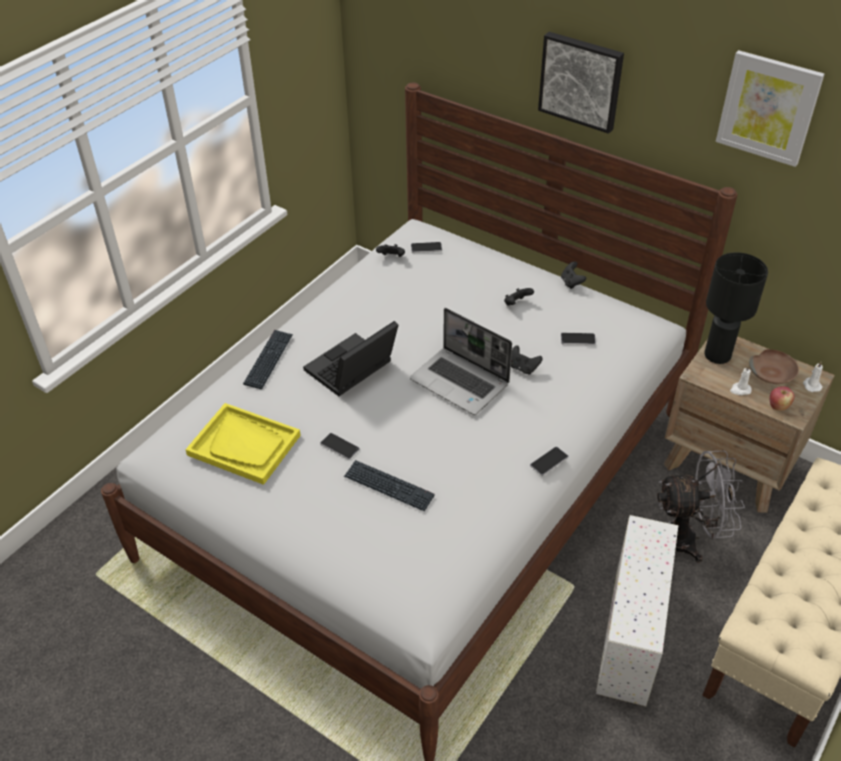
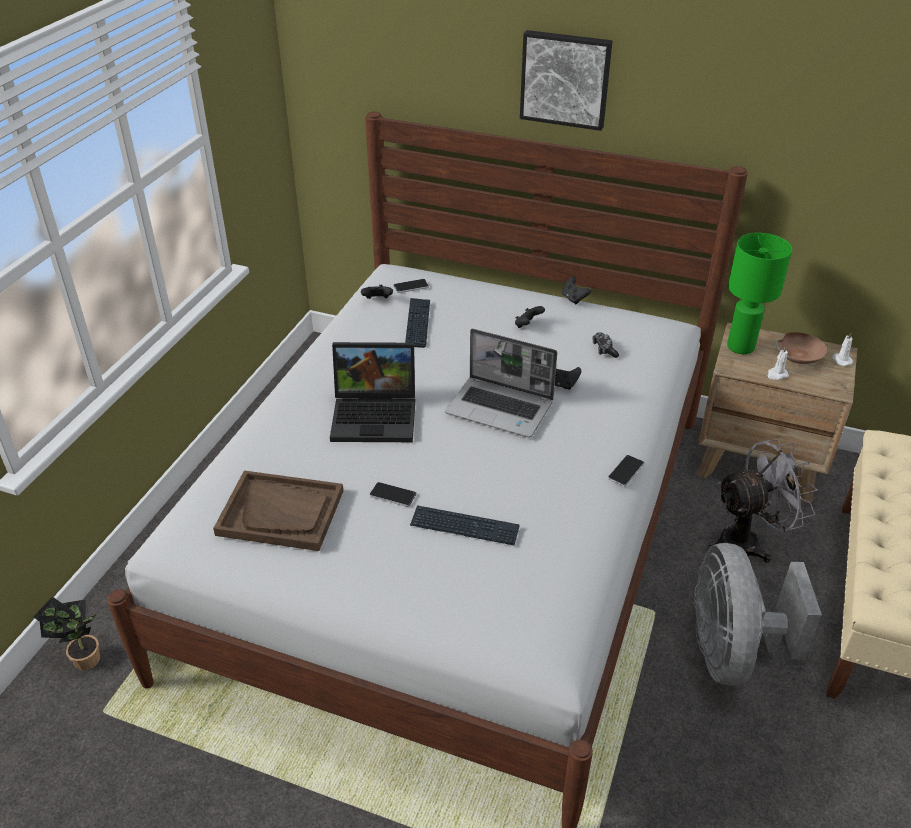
camera: 15 degrees left, 5 degrees down
(91, 528) = (83, 659): none -> potted plant
(244, 445) = (281, 512): yellow tray -> brown tray
(269, 360) = (277, 419): keyboard -> keyboard (418, 323)
(351, 371) = (377, 415): laptop -> laptop turned 120 degrees counterclockwise
(578, 339) = (604, 349): phone -> game controller
(630, 636) = (731, 651): white storage box -> grey fan
(718, 355) = (741, 346): black table lamp -> green table lamp
(768, 107) = (774, 74): picture -> none
(778, 406) = (820, 384): apple -> none

